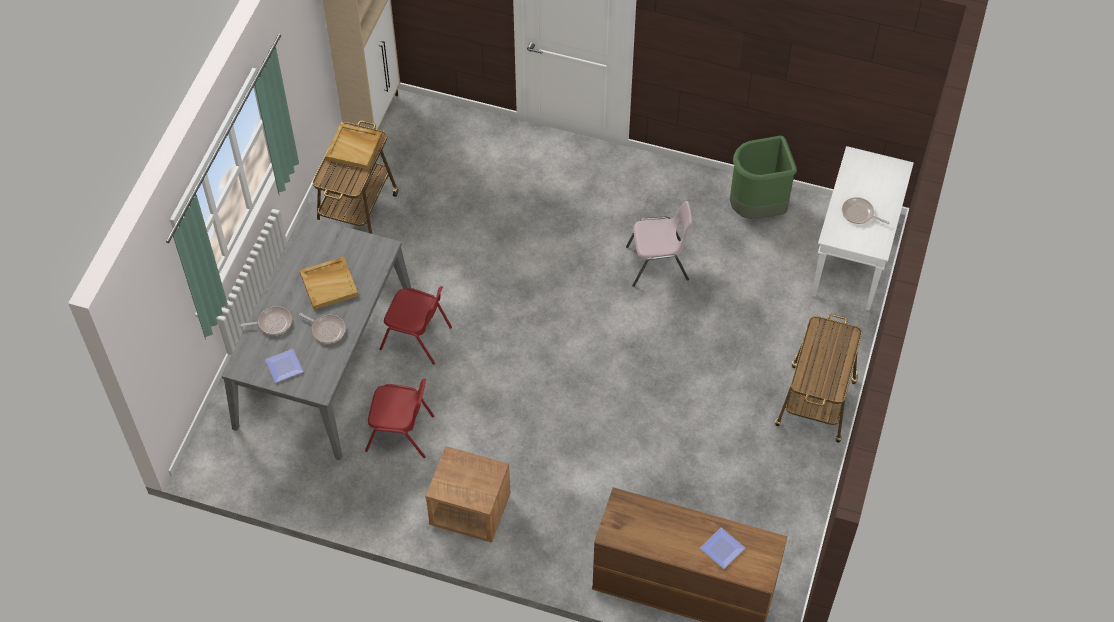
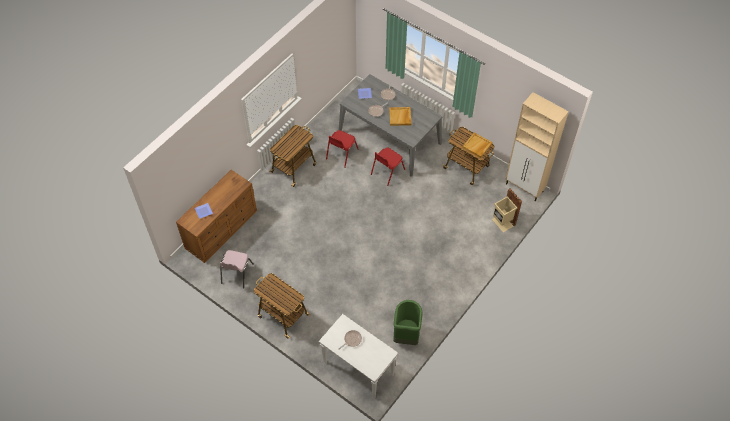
camera: 110 degrees right, 0 degrees up
(464, 130) = (503, 222): none -> beige trash can
(469, 510) = (294, 167): brown nightstand -> cart
(658, 264) = (389, 278): pink chair -> pink chair (236, 274)

